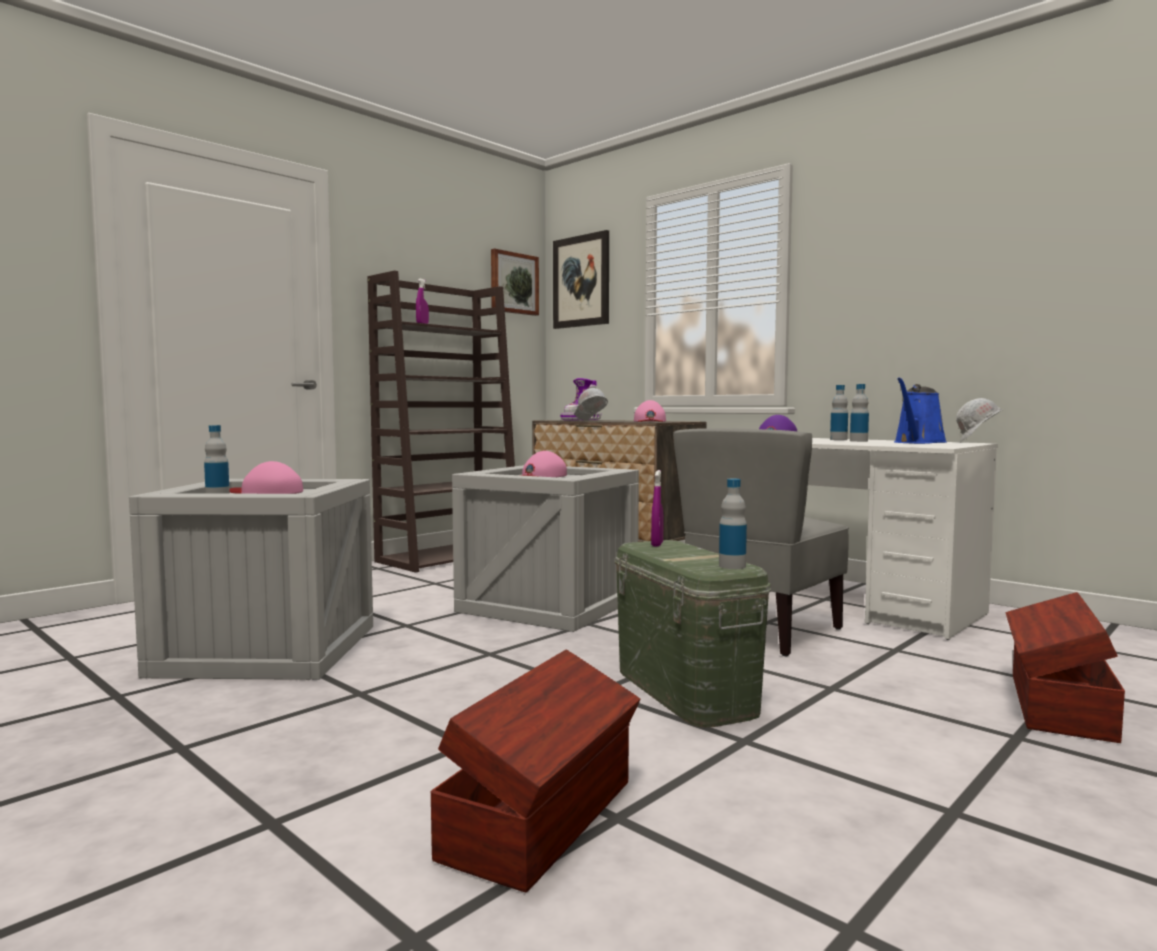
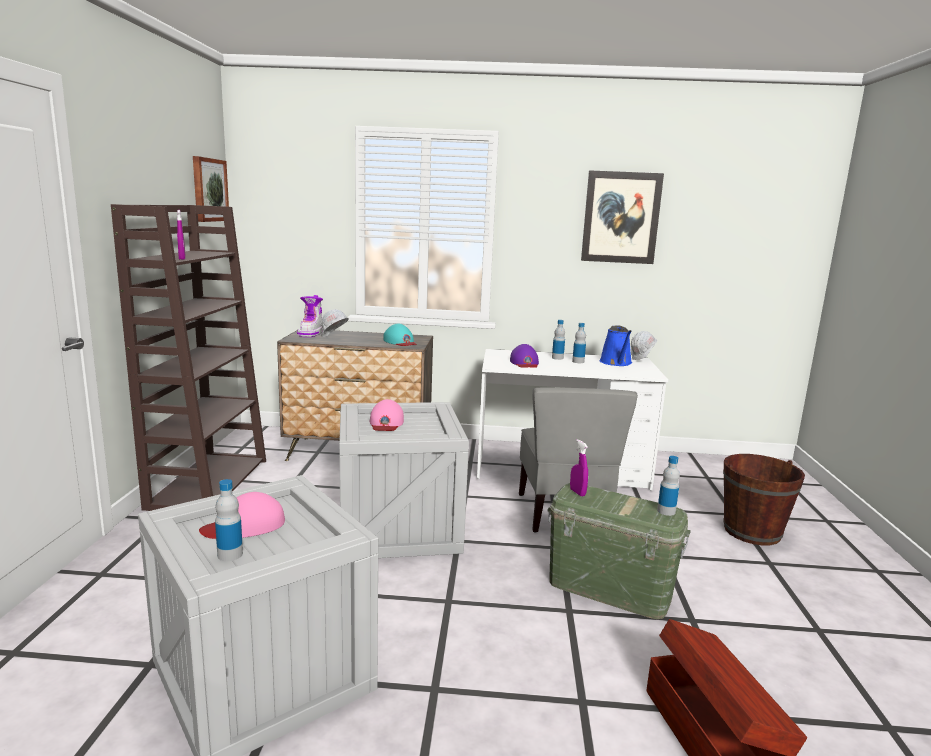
camera: 40 degrees left, 10 degrees up
(581, 281) = (277, 191): picture -> picture (621, 217)
(650, 421) = (400, 342): pink cap -> turquoise cap
(1057, 706) = (752, 532): brown storage box -> brown bucket

